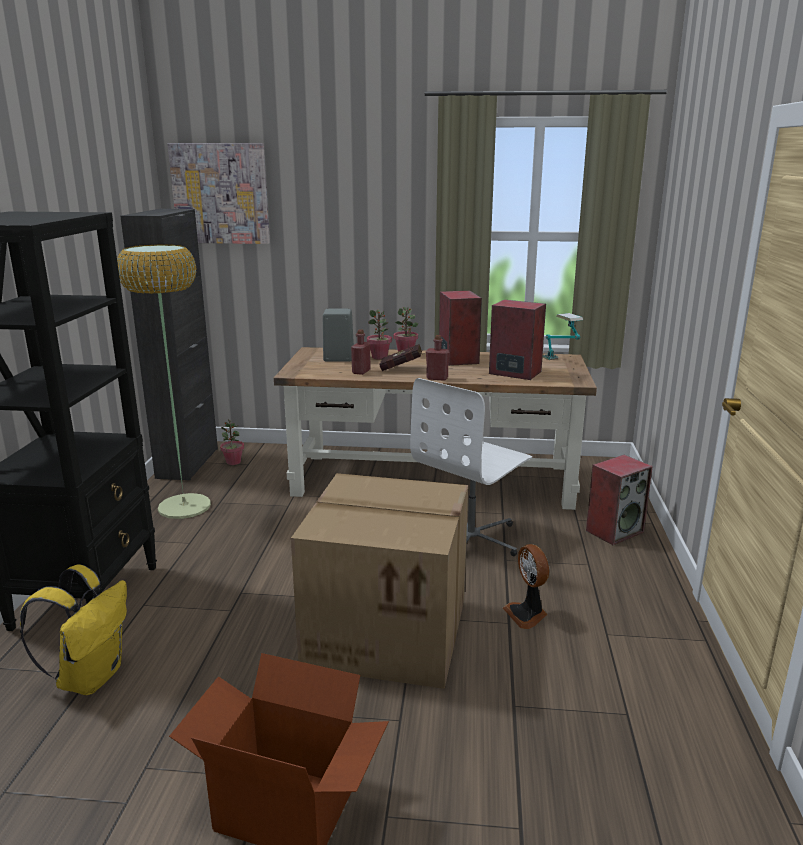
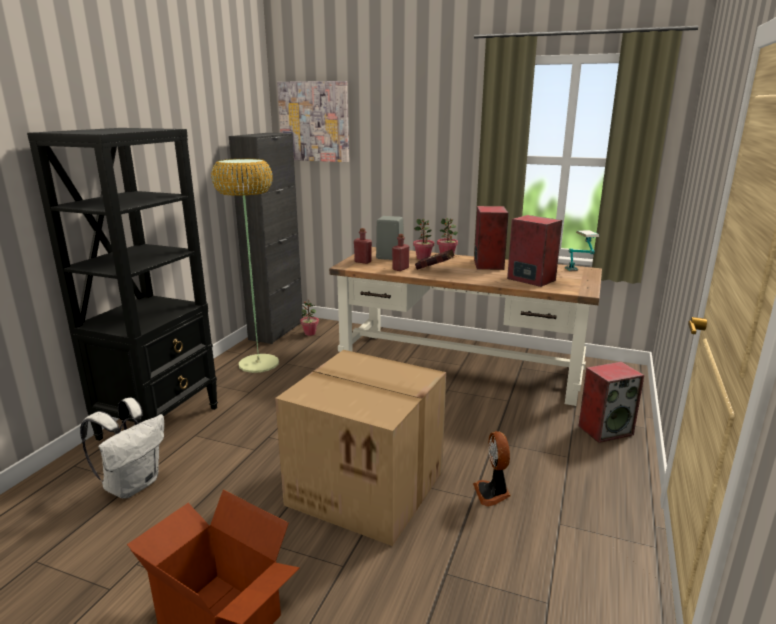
camera: 15 degrees right, 0 degrees up
(90, 676) = (133, 484): yellow backpack -> white backpack
(437, 378) = (459, 279): red bottle -> red bottle (363, 262)
(471, 539) = (472, 419): white office chair -> none

